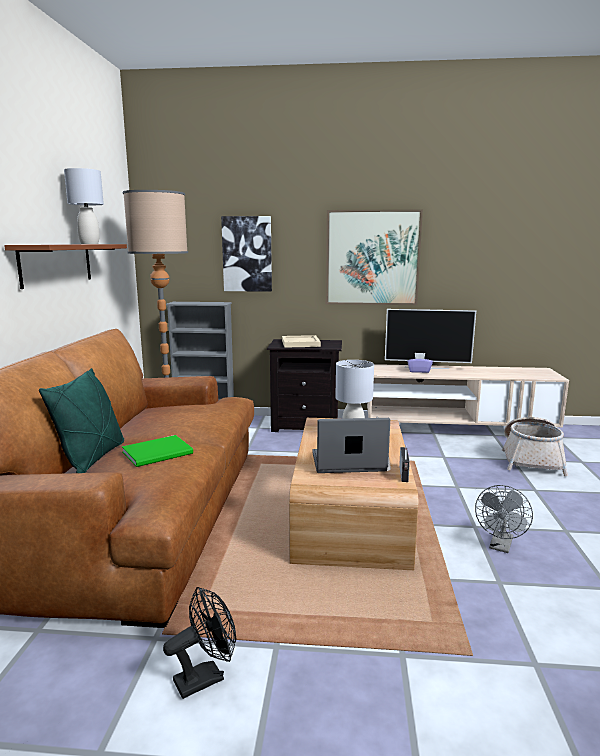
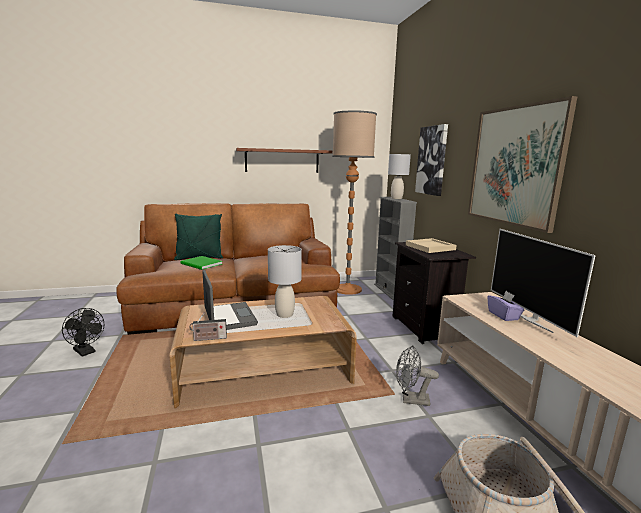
camera: 70 degrees right, 0 degrees up
(90, 244) = (303, 149): grey table lamp -> grey table lamp (396, 198)
(500, 546) = (219, 464): grey fan -> grey fan (411, 400)

